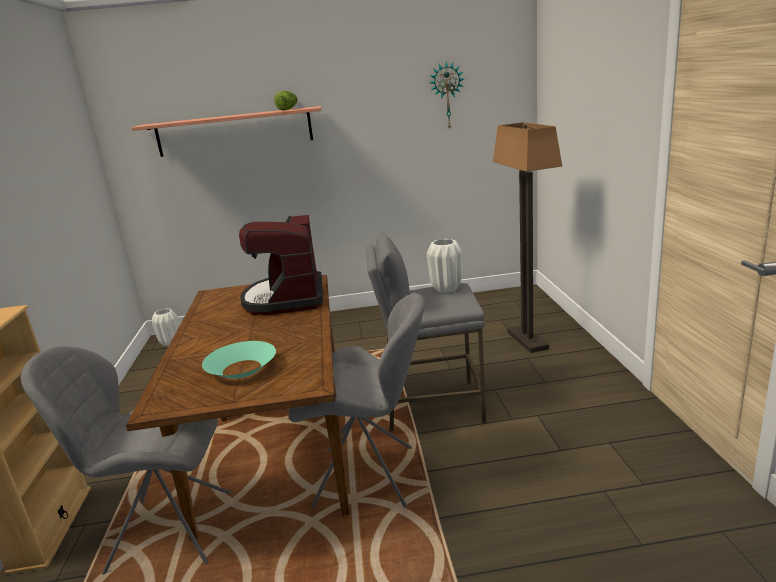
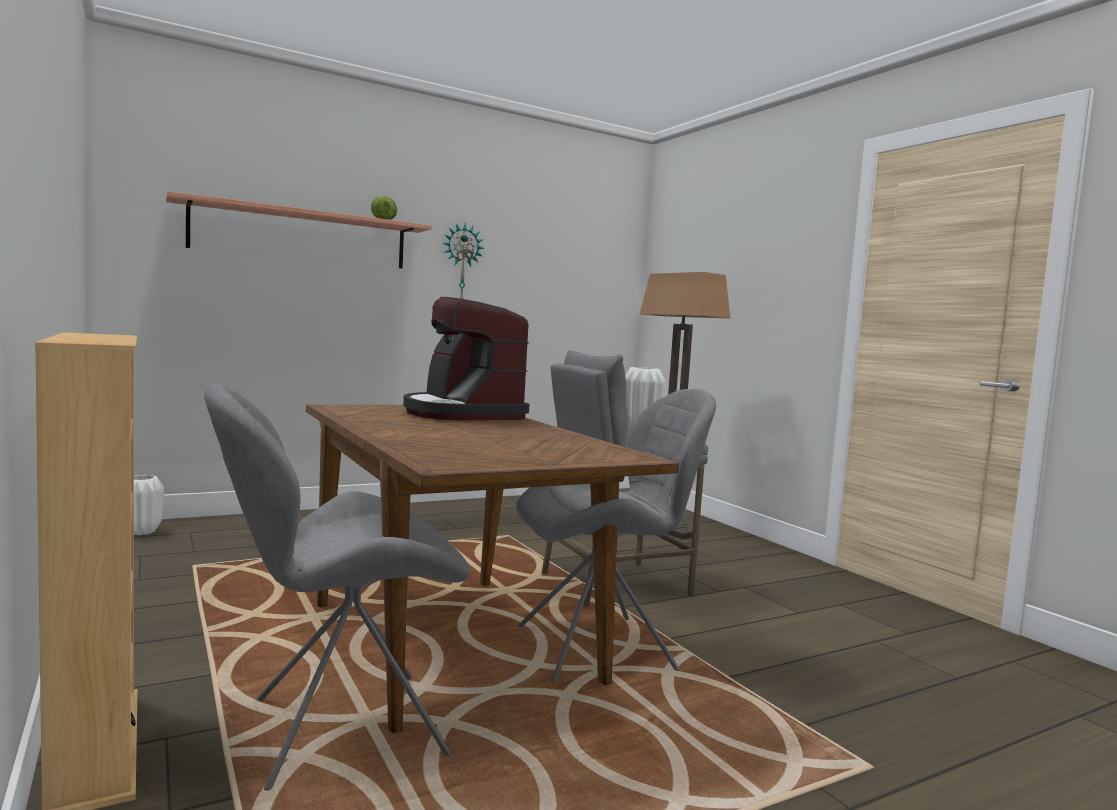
camera: 25 degrees left, 15 degrees down
(242, 369) = (512, 447): turquoise bowl -> none
(447, 96) = (559, 250): wall clock -> wall clock (461, 264)

